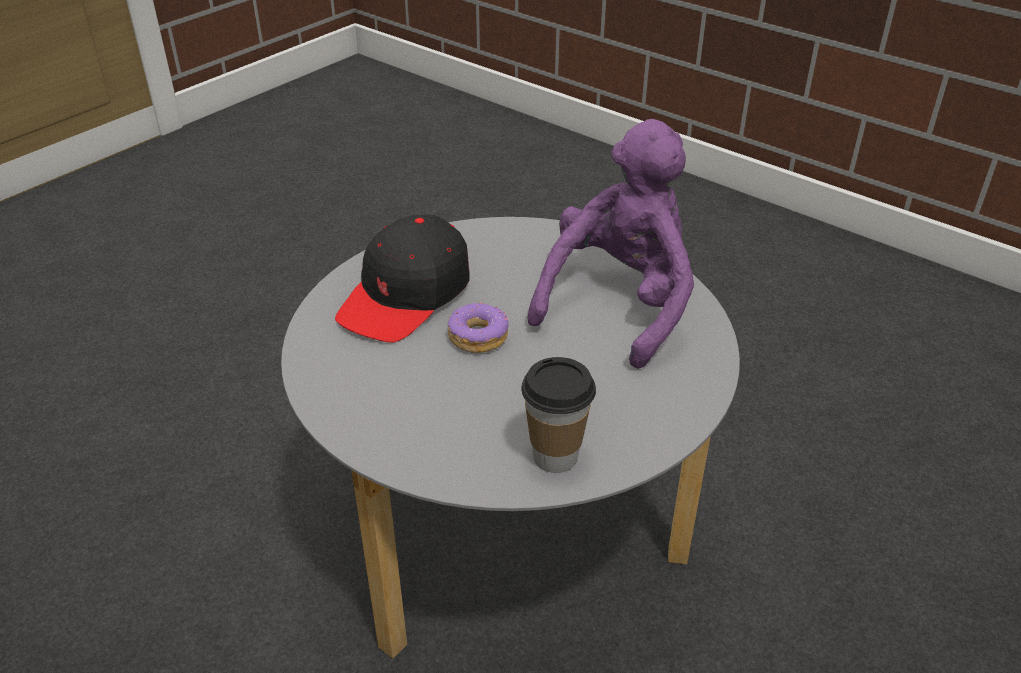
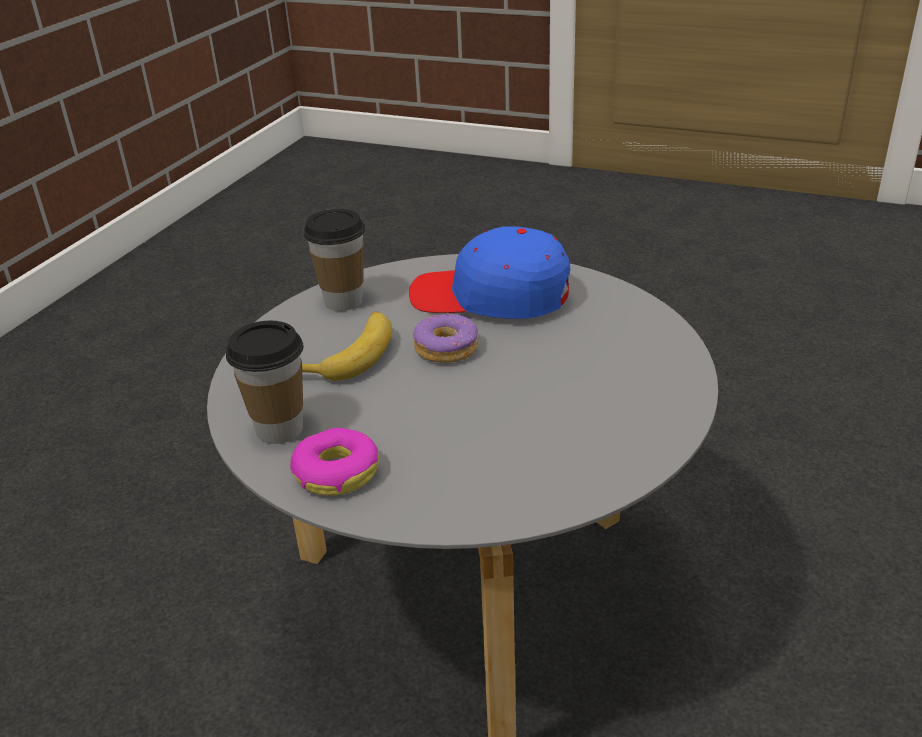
camera: 75 degrees right, 5 degrees down
(344, 386) = (343, 301): none -> cup
(406, 296) = (491, 297): black cap -> blue cap
(454, 394) = (352, 355): none -> banana
(619, 304) = (560, 426): purple plush toy -> none
(634, 428) = (336, 472): none -> donut

